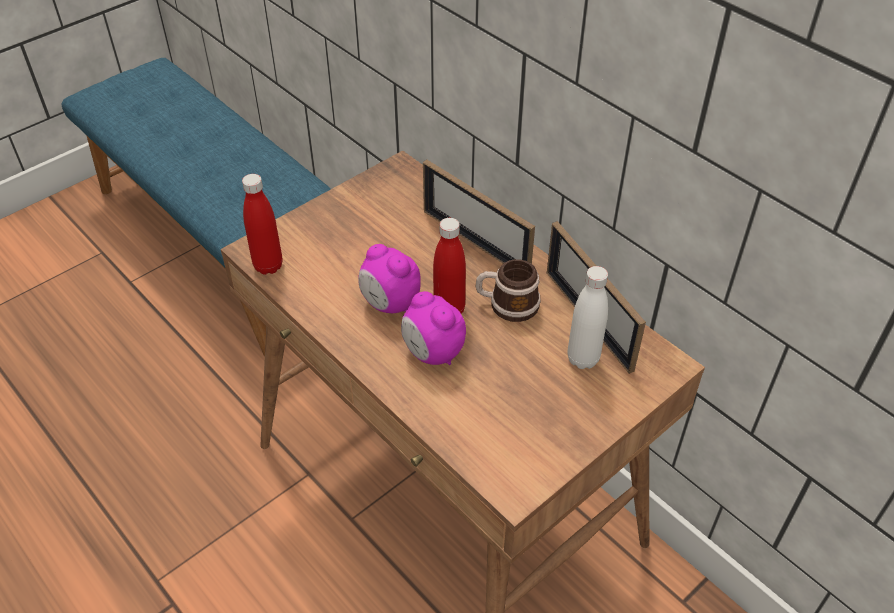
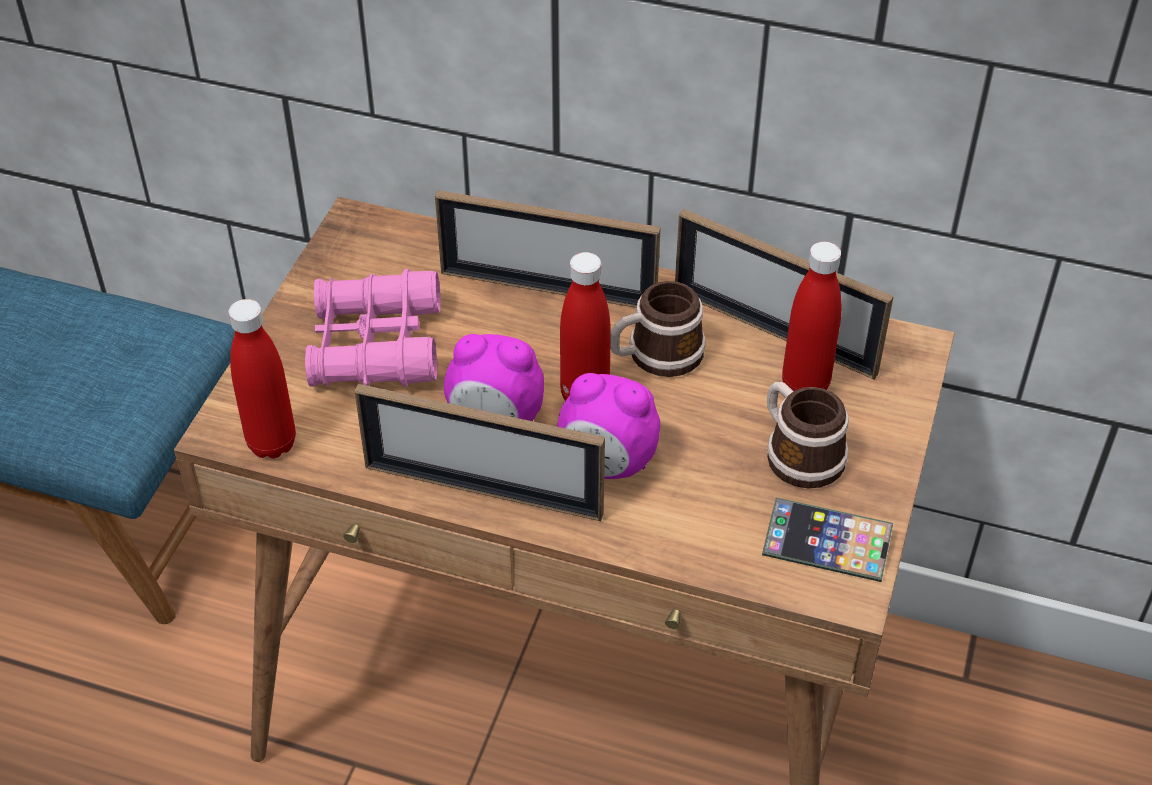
camera: 30 degrees left, 0 degrees up
(354, 338) = (483, 490): none -> picture frame
(359, 236) = (375, 345): none -> pink binoculars
(522, 457) = (826, 545): none -> phone
(547, 396) = (798, 452): none -> mug
(583, 359) = (805, 385): white bottle -> red bottle

